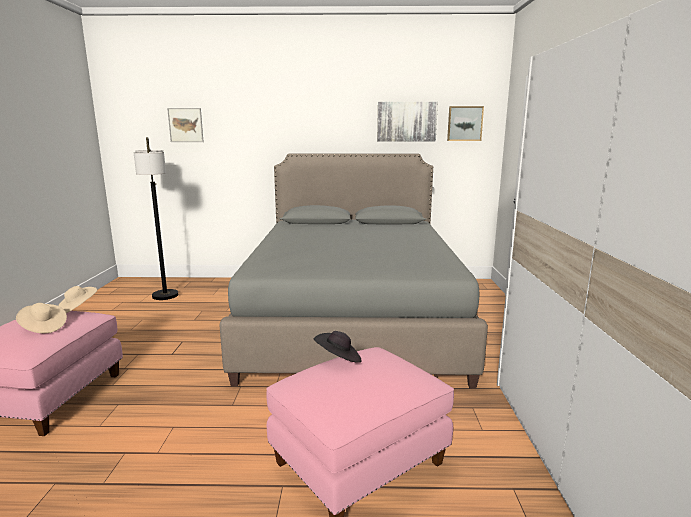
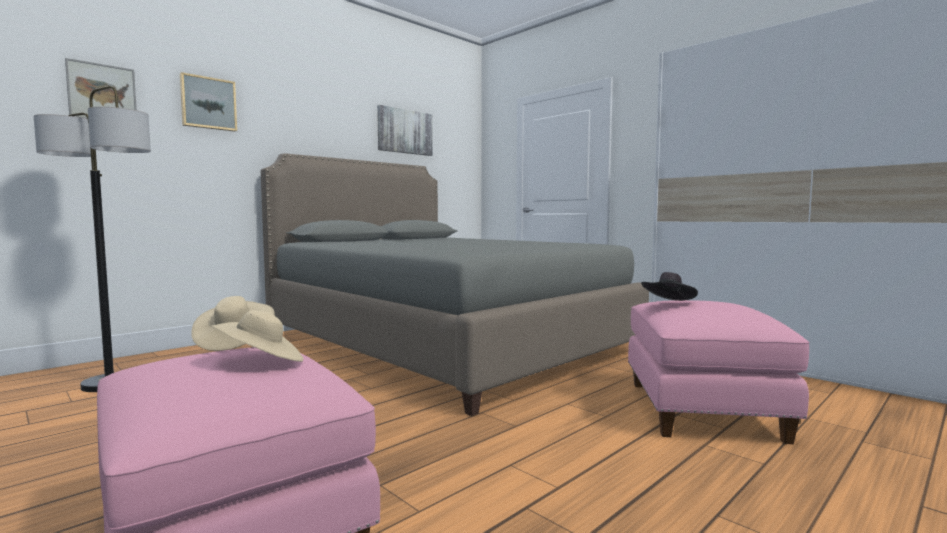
camera: 45 degrees left, 10 degrees down
(464, 123) = (452, 140): picture -> picture (208, 103)

